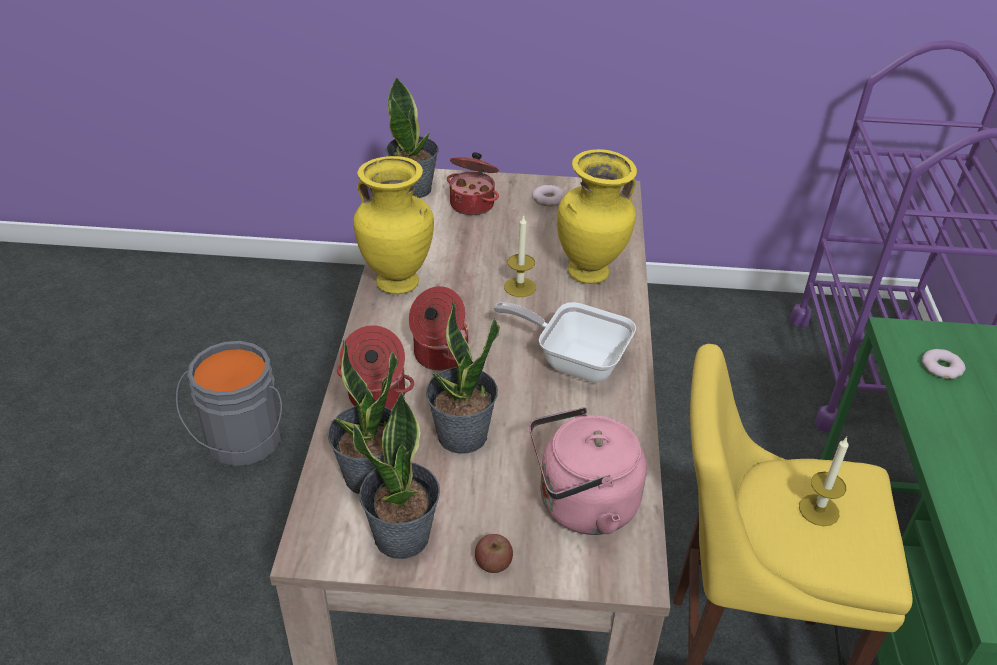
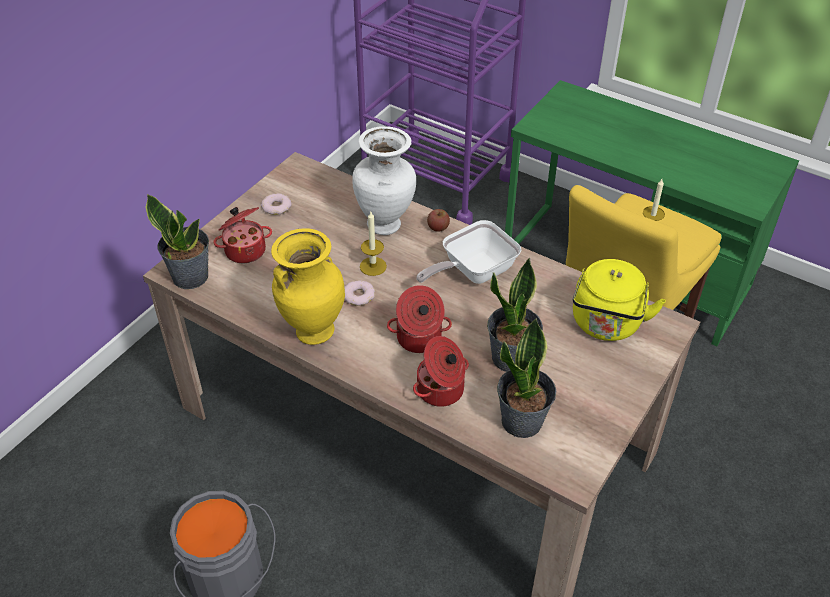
camera: 60 degrees left, 5 degrees up
(403, 536) = (588, 423): potted plant -> none
(493, 563) = (632, 385): apple -> apple (438, 227)
(581, 506) = (606, 325): pink kettle -> yellow kettle
(589, 274) = (385, 225): yellow vase -> white vase
(941, 367) = (573, 127): donut -> donut (358, 295)

